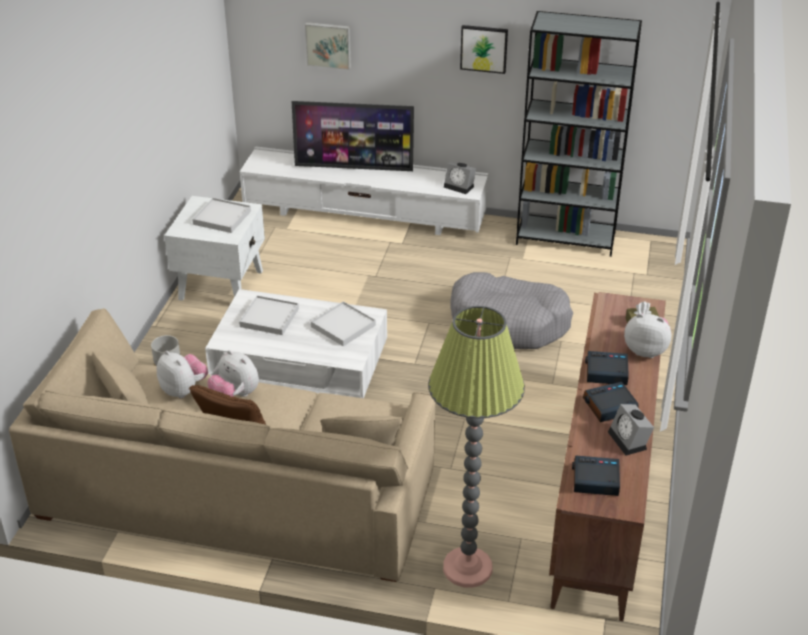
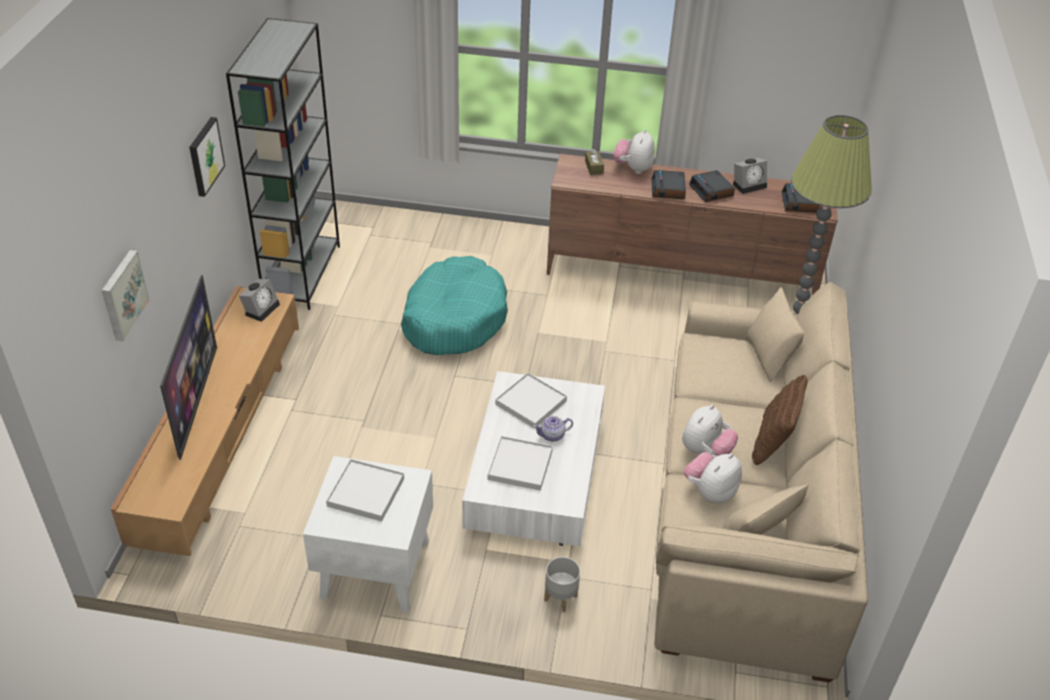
camera: 95 degrees left, 5 degrees up
(301, 336) = (552, 435): none -> teapot
(364, 213) = (220, 435): white tv stand -> brown tv stand
(509, 323) = (454, 318): grey dog bed -> turquoise dog bed

